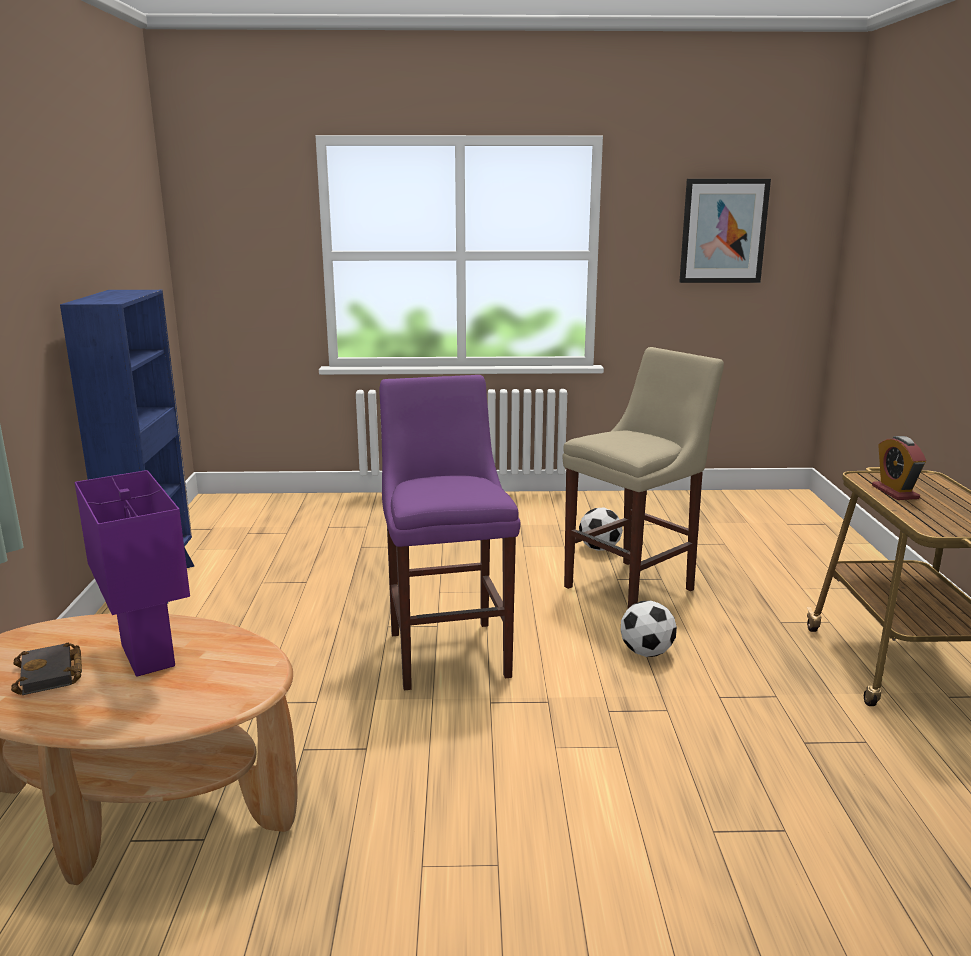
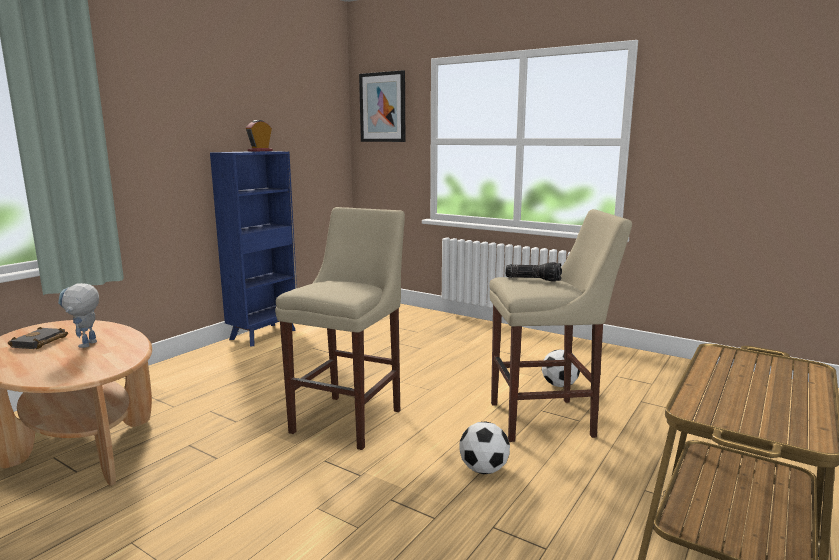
camera: 35 degrees right, 5 degrees down
(148, 655) = (86, 346): purple table lamp -> toy robot
(448, 650) = (350, 418): purple stool -> beige stool
(615, 434) = (533, 279): none -> flashlight
(723, 231) = (753, 119): picture -> picture (383, 107)
(895, 492) = (728, 371): alarm clock -> alarm clock (260, 151)

